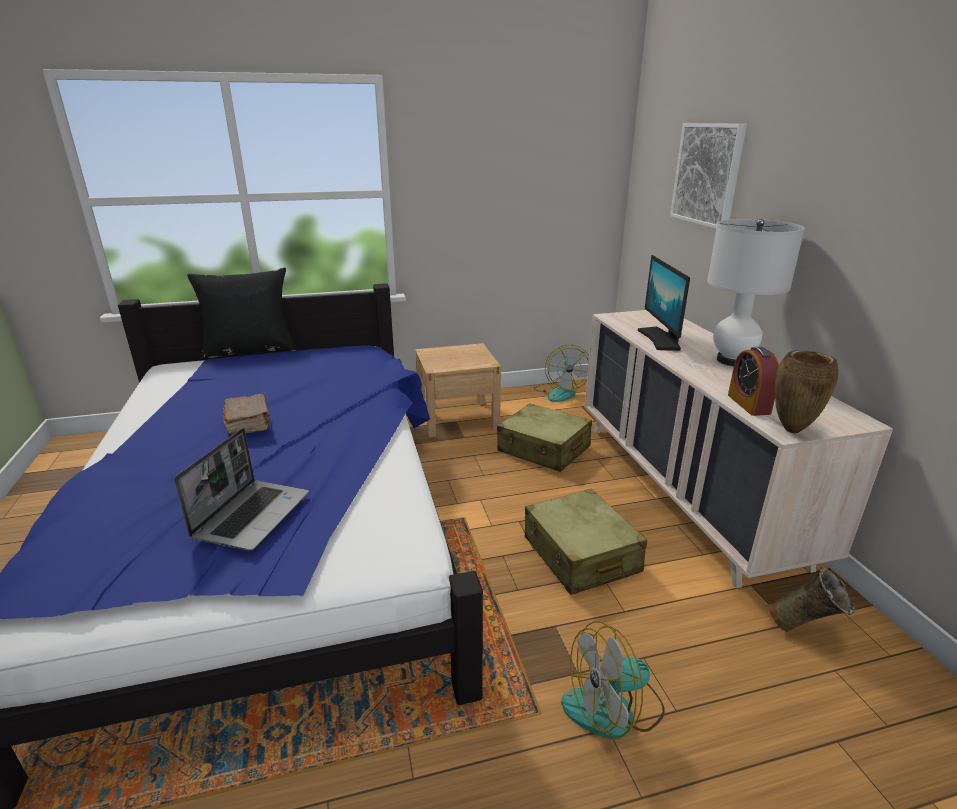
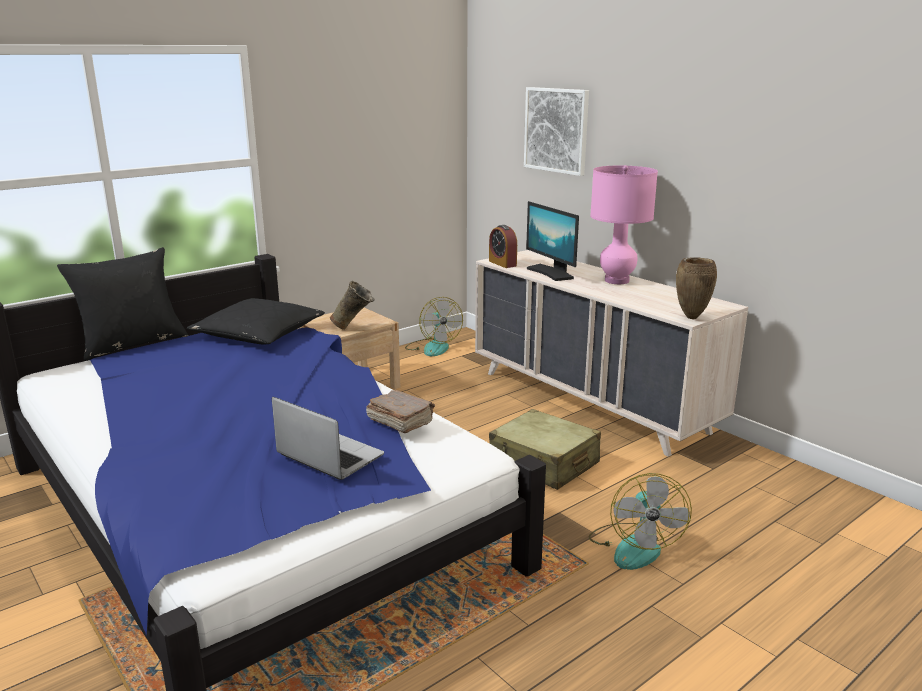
camera: 25 degrees left, 5 degrees down
(249, 423) = (230, 399): brown book -> brown book (400, 421)
(252, 515) = (328, 456): laptop -> laptop turned 45 degrees counterclockwise
(350, 359) = (258, 334): none -> black pillow
(543, 449) = (454, 396): beige suitcase -> none
(613, 708) = (634, 546): fan -> fan turned 45 degrees counterclockwise
(731, 360) = (616, 281): white table lamp -> pink table lamp
(748, 404) = (652, 307): alarm clock -> alarm clock (502, 263)
(804, 631) = (724, 470): beige vase -> beige vase (354, 328)

